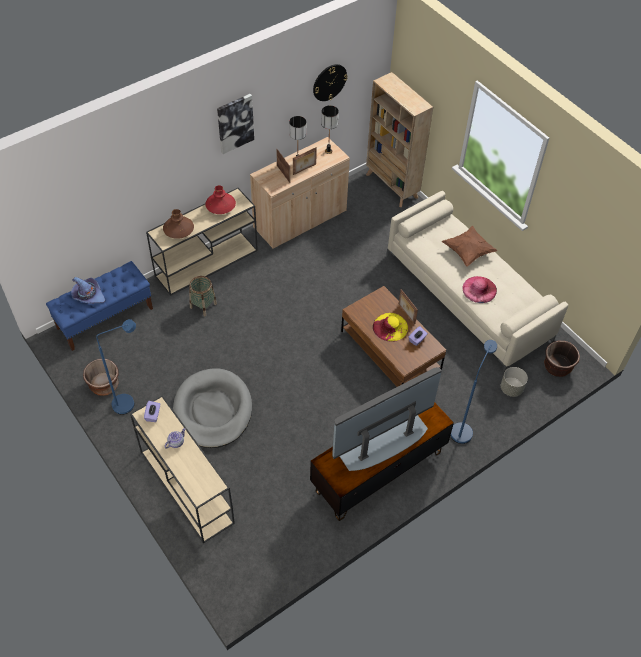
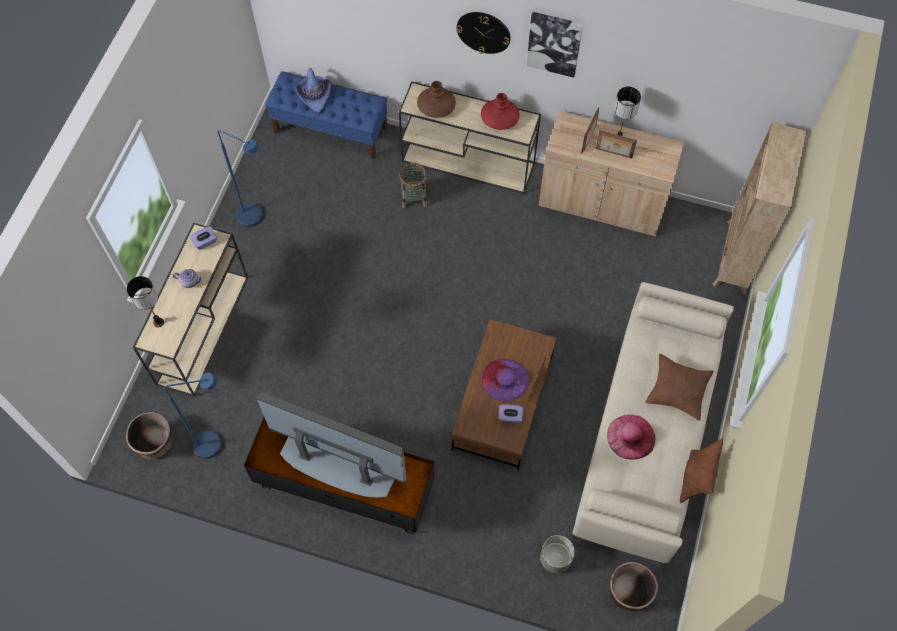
camera: 55 degrees right, 10 degrees up
(104, 385) = (258, 185): brown planter -> brown planter (154, 442)
(213, 410) = (301, 292): grey dog bed -> none
(328, 151) = (662, 157): table lamp -> table lamp (159, 322)
(329, 82) = (707, 82): wall clock -> wall clock (483, 32)
(390, 327) = (505, 379): yellow hat -> purple hat
(463, 429) = (461, 539): blue floor lamp -> blue floor lamp (215, 443)
(527, 278) = (695, 479): none -> brown pillow

